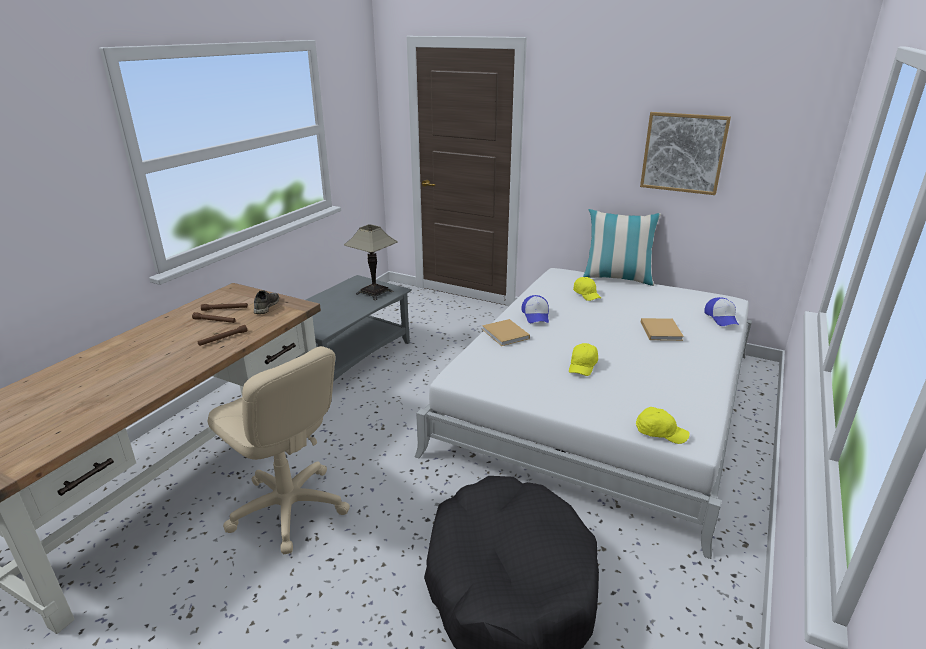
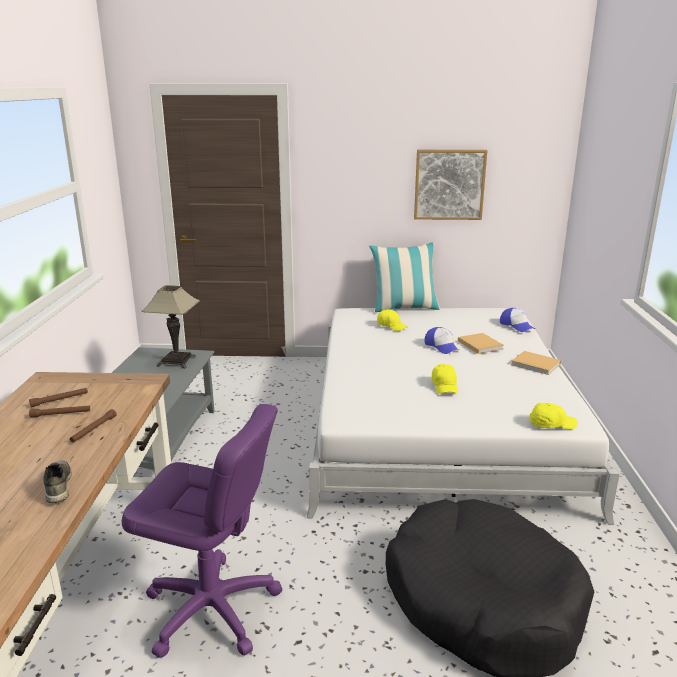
camera: 25 degrees left, 5 degrees down
(266, 307) = (109, 388): grey shoe -> grey shoe (57, 486)
(288, 508) = (211, 609): beige office chair -> purple office chair
(506, 334) = (353, 373): beige book -> beige book (537, 365)
(536, 315) = (364, 352): cap -> cap (442, 346)

